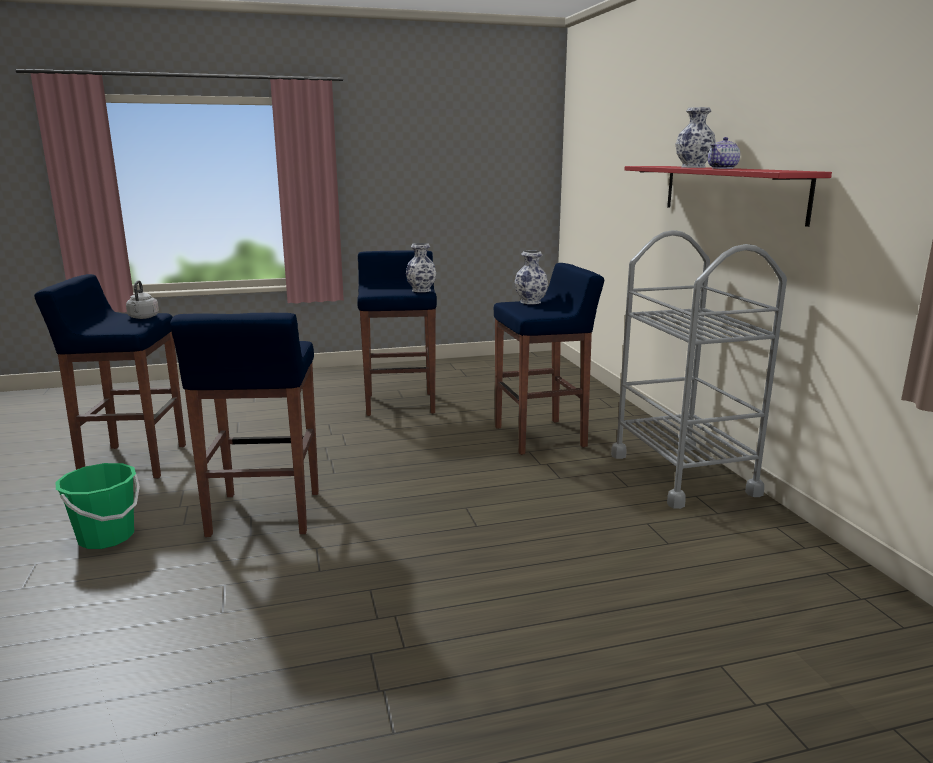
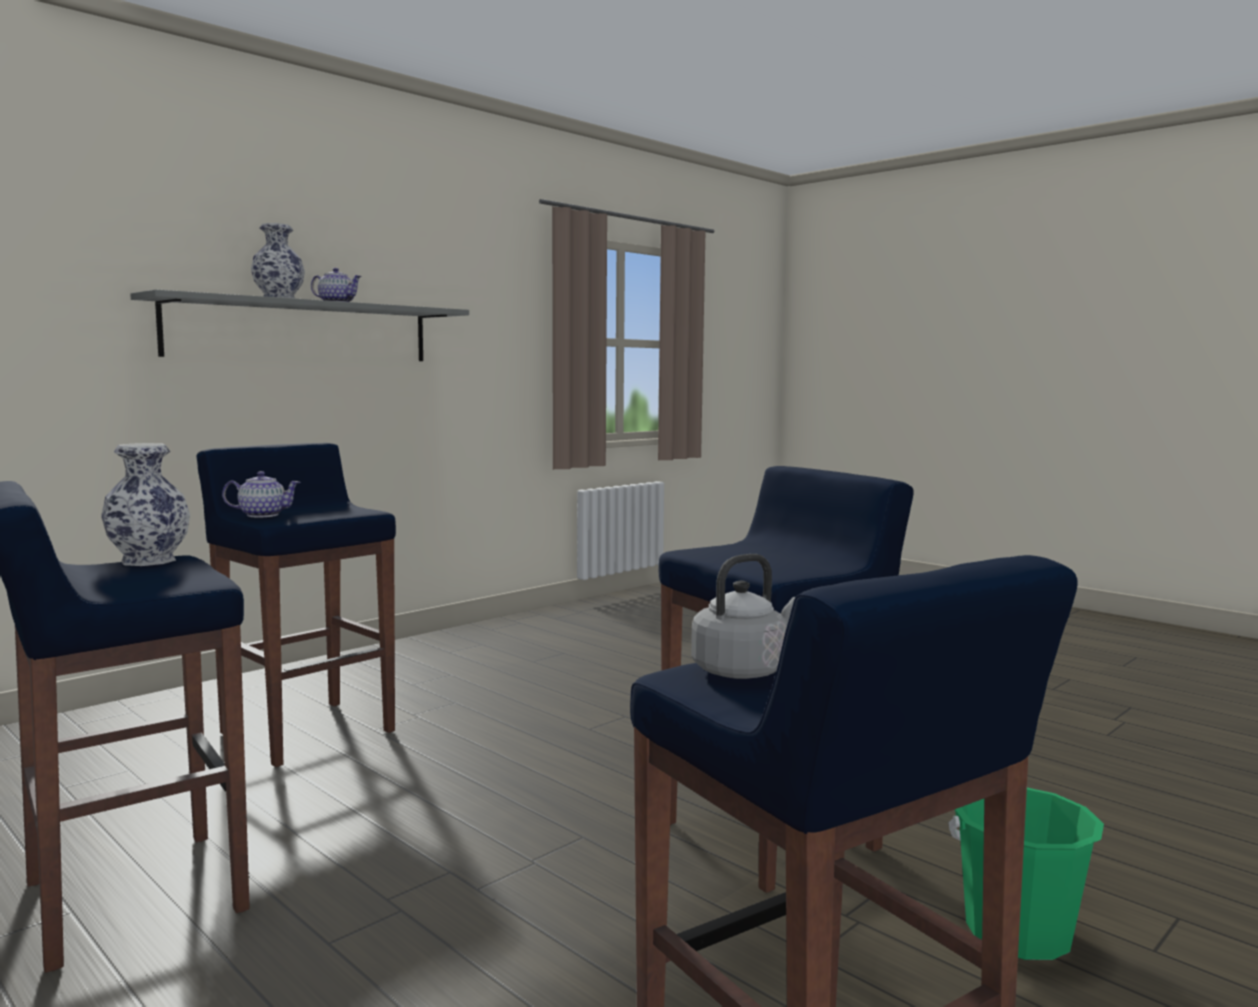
camera: 120 degrees left, 10 degrees down
(531, 302) = (262, 515): vase -> teapot
(682, 474) = (395, 659): grey cart -> none
(731, 192) = (302, 331): red shelf -> grey shelf

